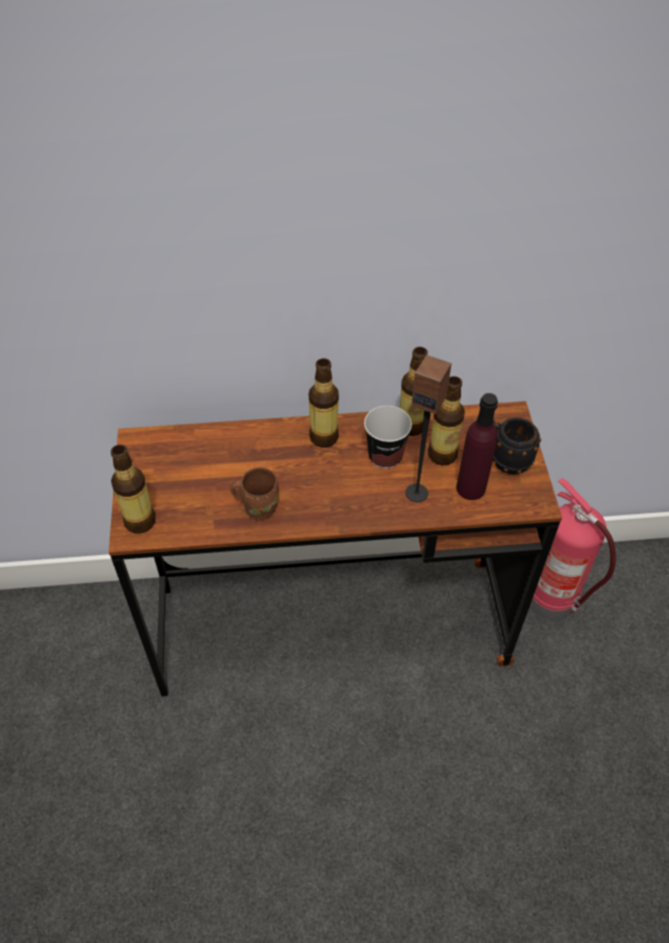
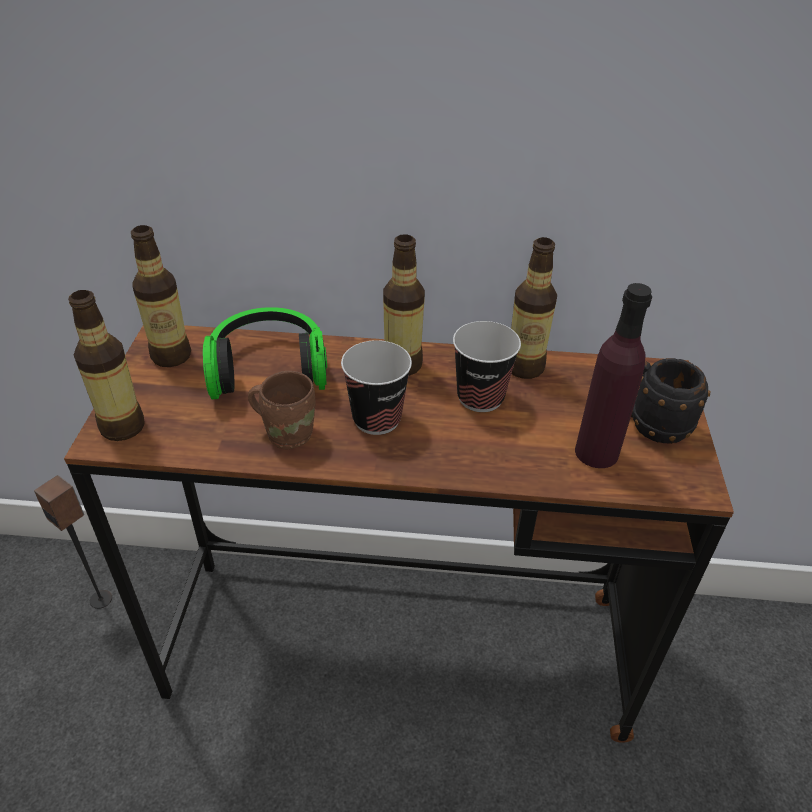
camera: 10 degrees right, 10 degrees down
(227, 456) = (268, 369): none -> headphones
(317, 486) = (377, 419): none -> cup
(417, 492) = (516, 447): speaker -> speaker (101, 599)
(442, 454) = (561, 406): bottle -> bottle (171, 356)
(553, 599) = (695, 663): fire extinguisher -> none

